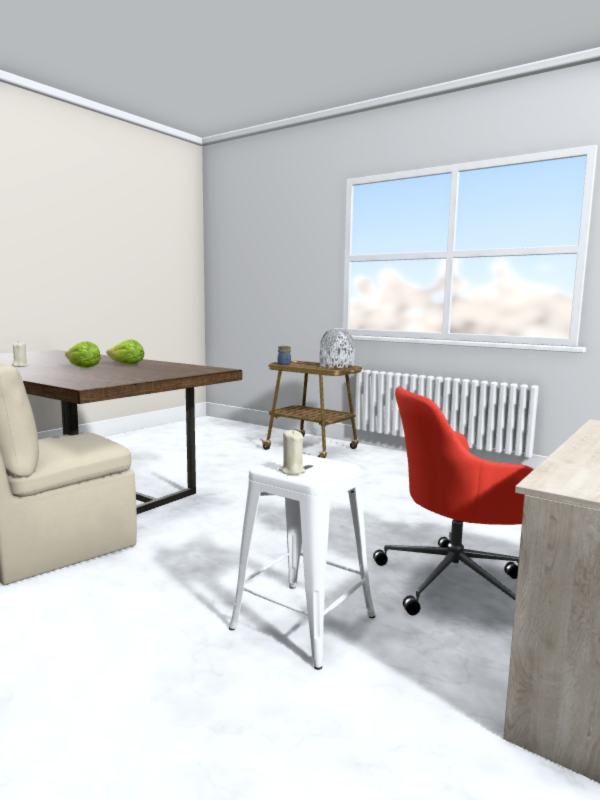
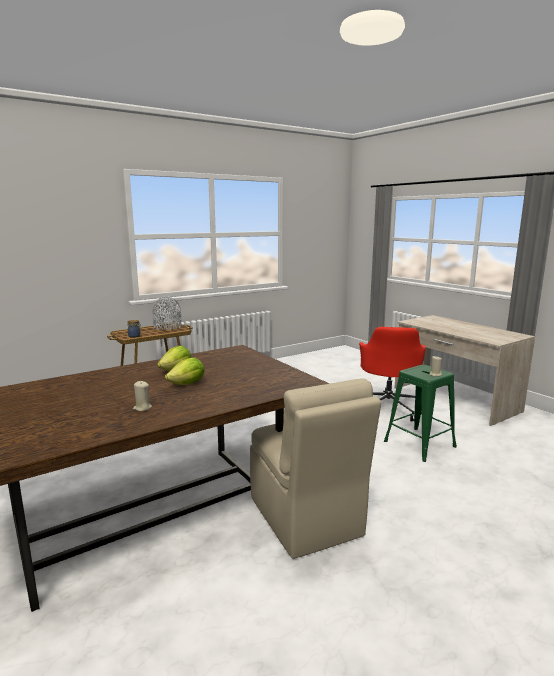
camera: 70 degrees left, 5 degrees up
(303, 622) = (419, 444): white stool -> green stool

